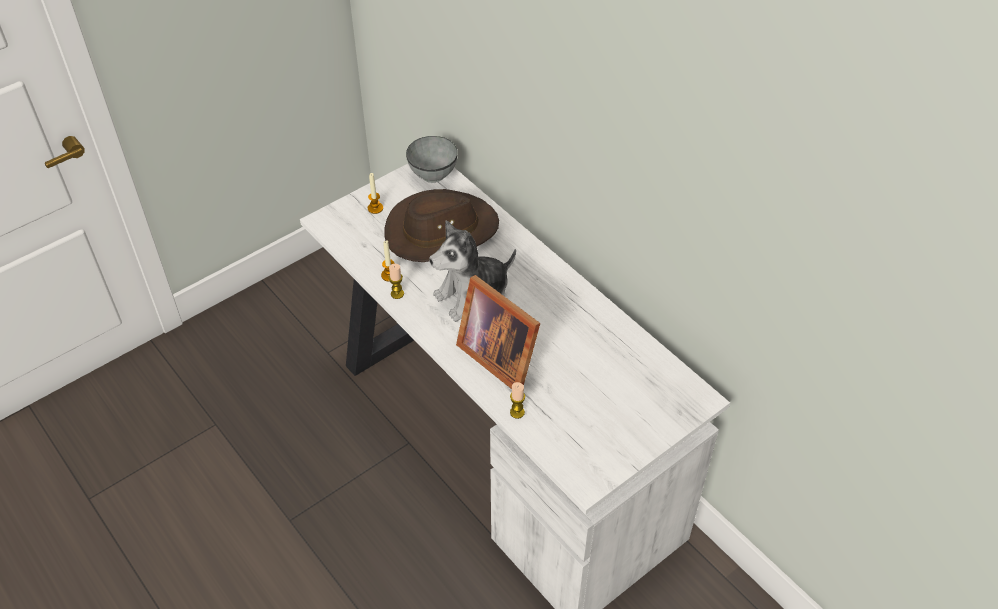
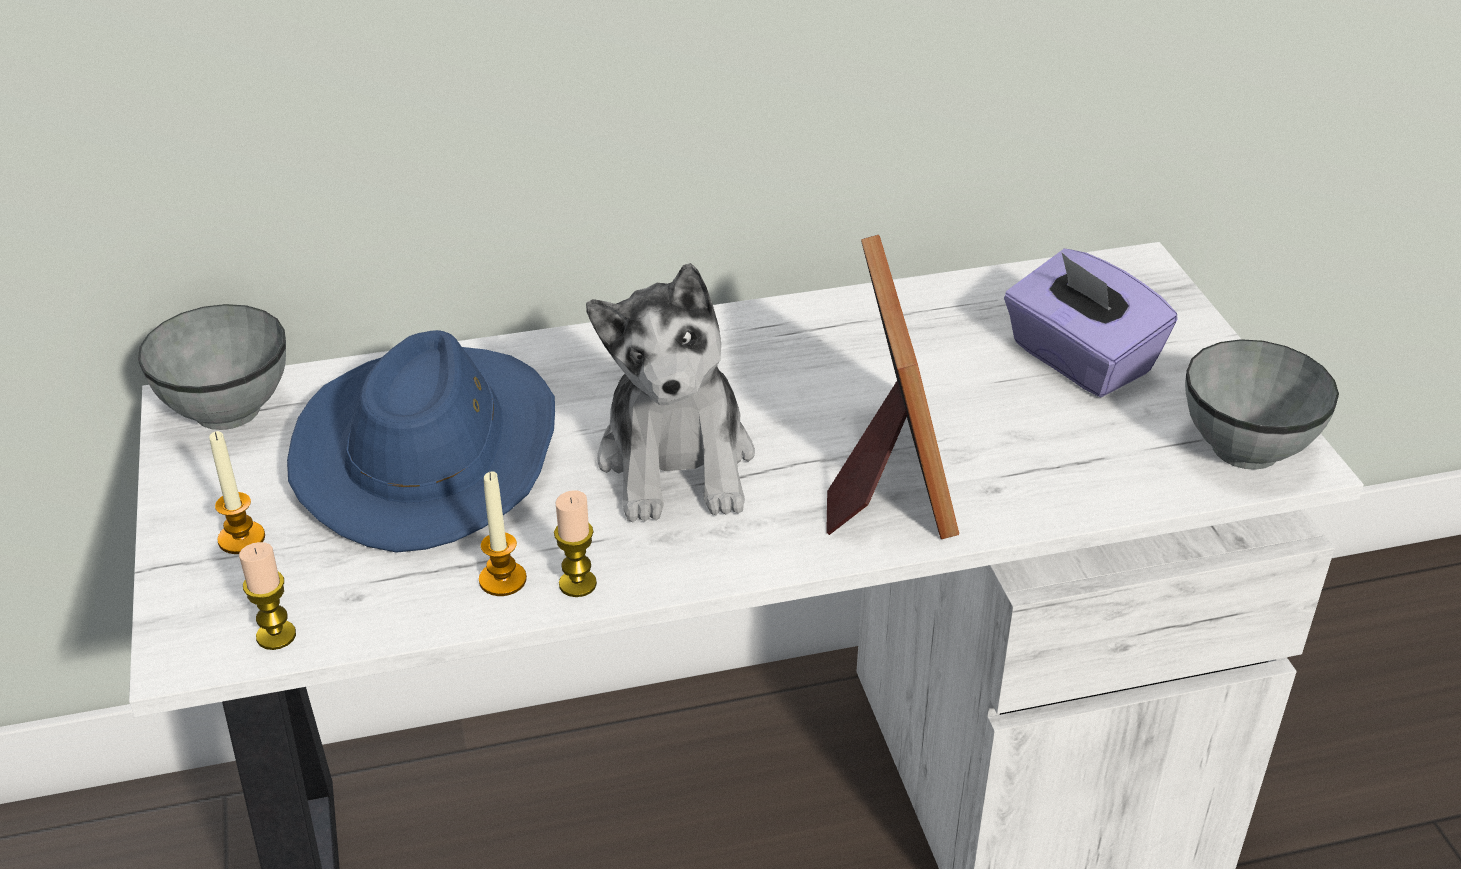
camera: 65 degrees left, 10 degrees down
(441, 231) = (429, 451): brown hat -> blue hat
(499, 355) = (885, 476): picture frame -> picture frame turned 75 degrees counterclockwise
(517, 412) = (1066, 499): candle -> candle (276, 635)
(585, 463) = (1243, 447): none -> grey bowl
(613, 395) = (1079, 360): none -> purple tissue box

